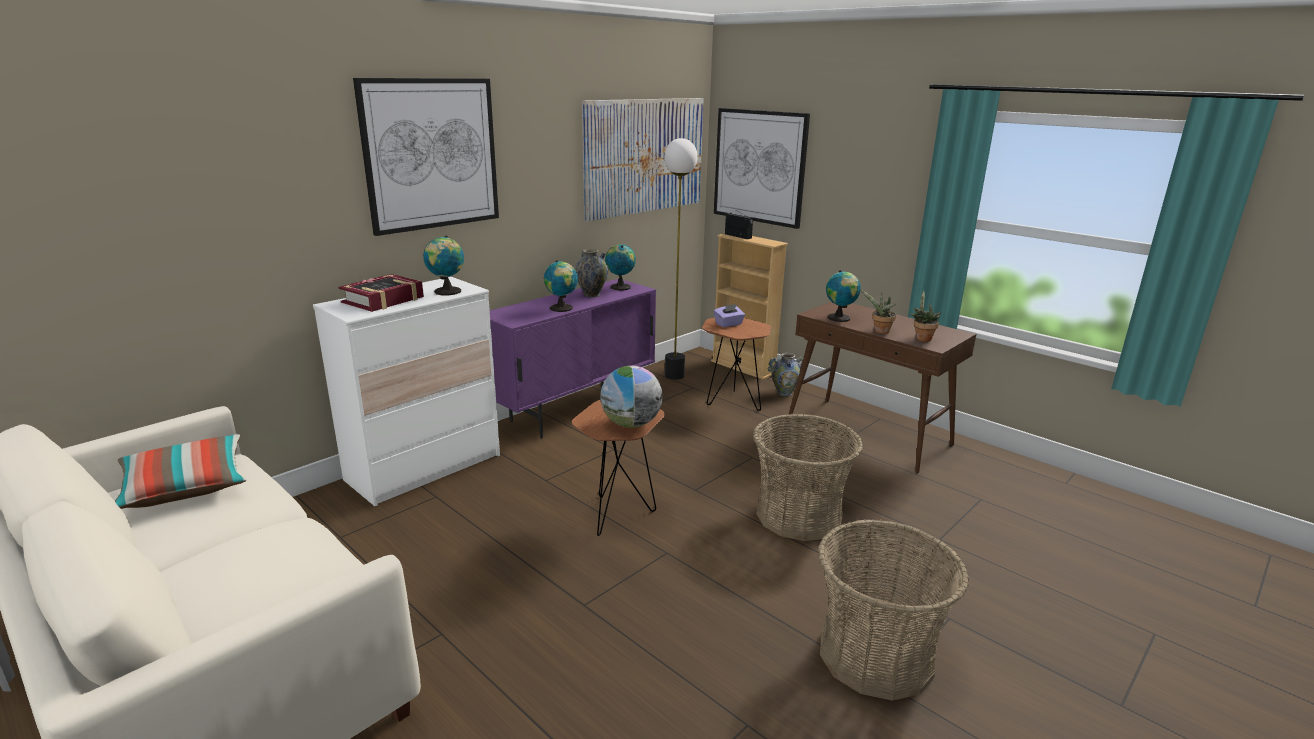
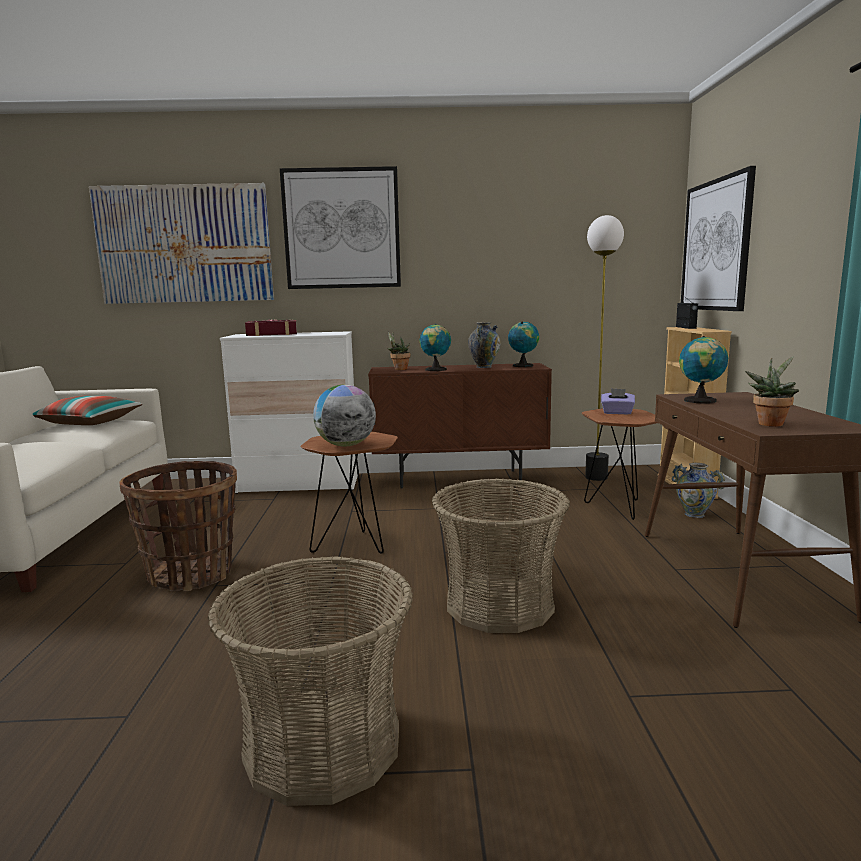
camera: 45 degrees right, 10 degrees down
(447, 292) = (318, 334): globe -> none
(538, 608) = (191, 574): none -> basket
(574, 410) = (460, 479): purple cabinet -> brown cabinet
(644, 156) = (583, 242): picture -> picture (184, 244)
(879, 331) = (722, 413): potted plant -> potted plant (399, 369)

